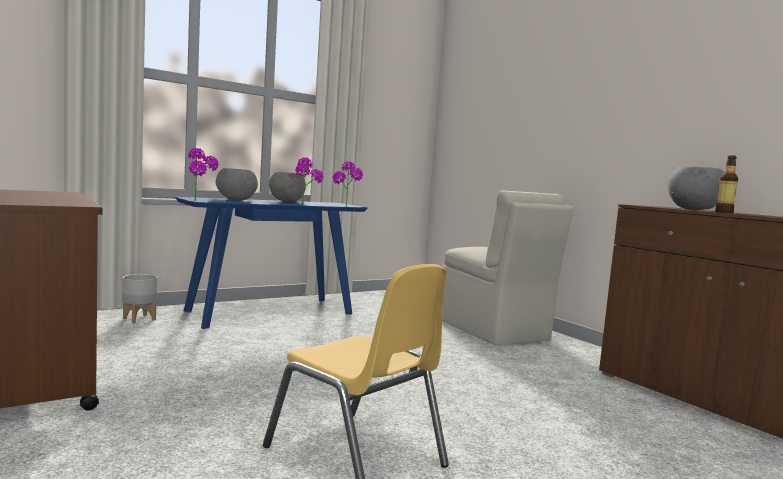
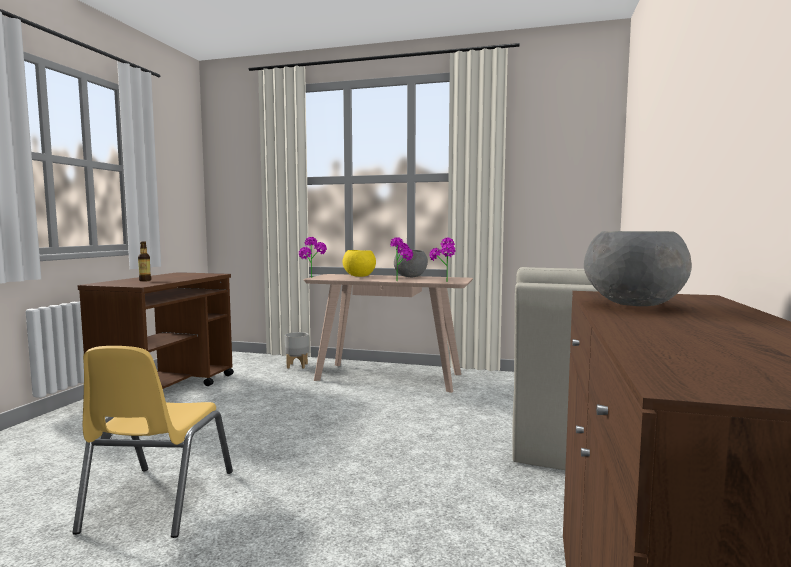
camera: 50 degrees right, 0 degrees up
(236, 200) = (359, 276): grey bowl -> yellow bowl
(270, 312) = (389, 377): blue console table -> beige console table
(724, 212) = (606, 315): bottle -> bottle (145, 280)

